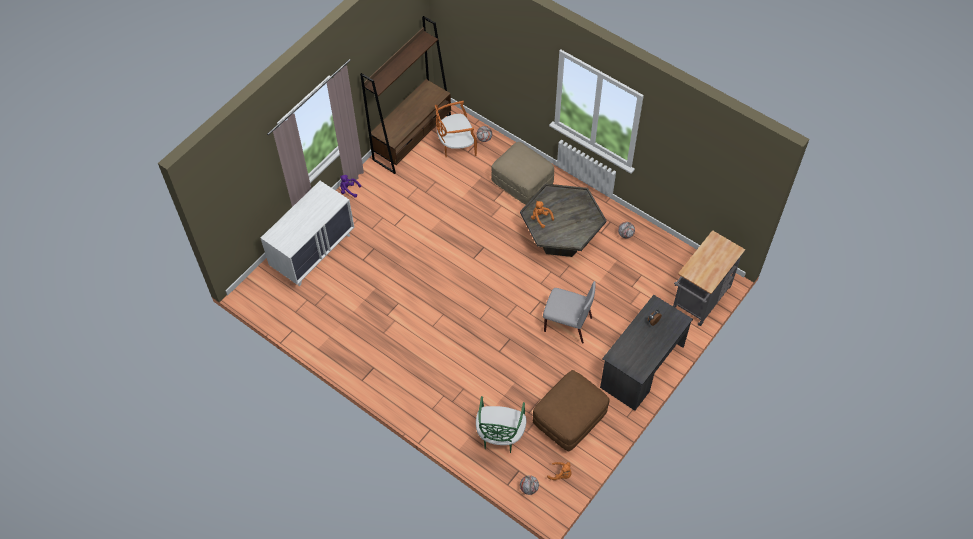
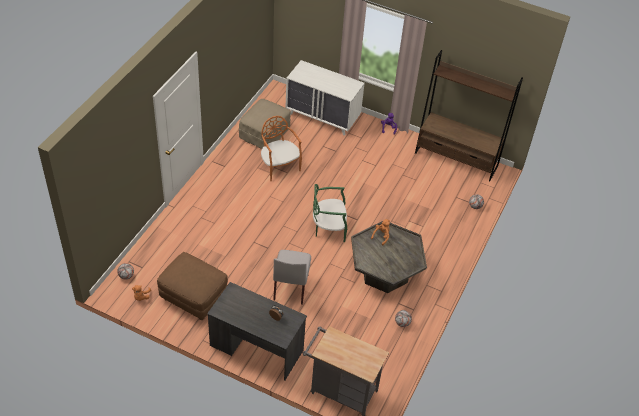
camera: 75 degrees right, 10 degrees down
(456, 145) = (460, 188): orange chair -> orange chair (279, 166)
(500, 435) = (173, 251): green chair -> green chair (329, 228)
(522, 182) = (436, 239): beige ottoman -> beige ottoman (264, 134)

